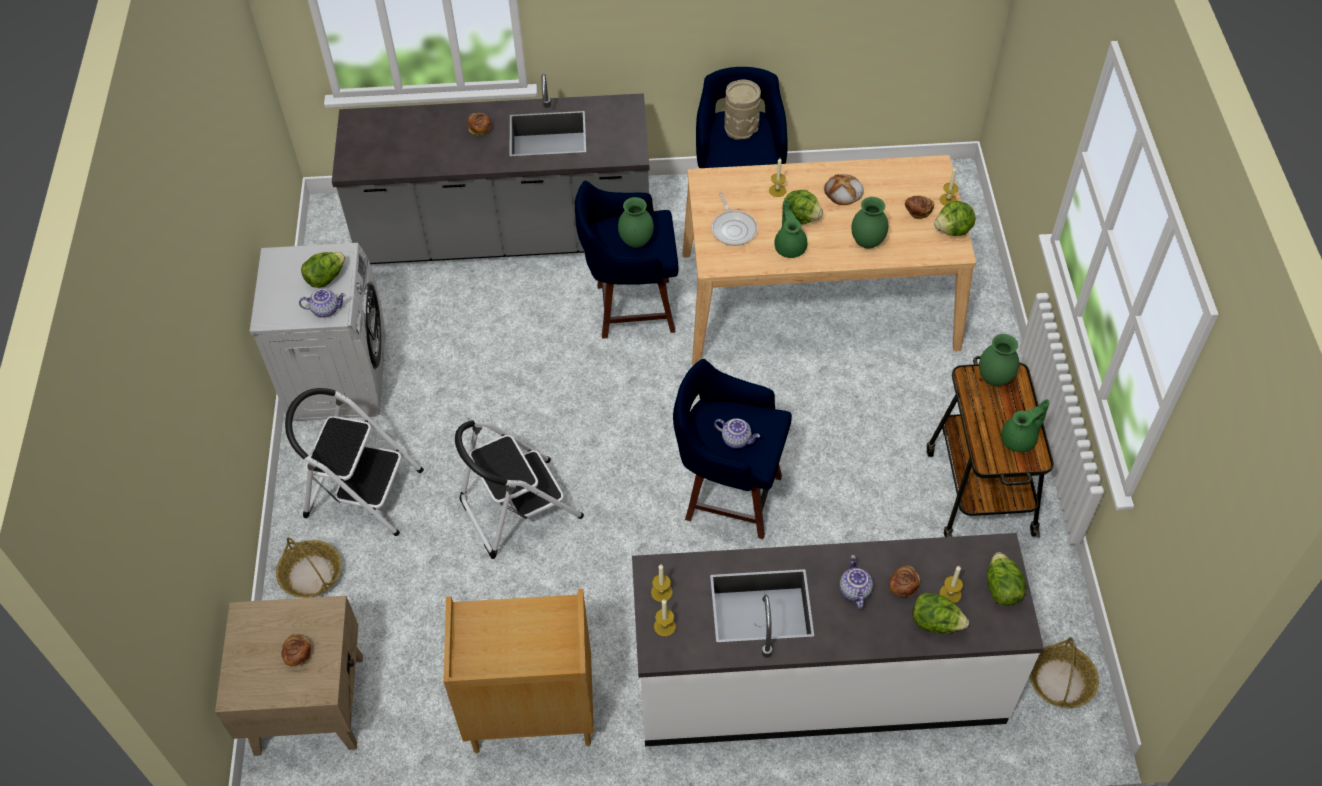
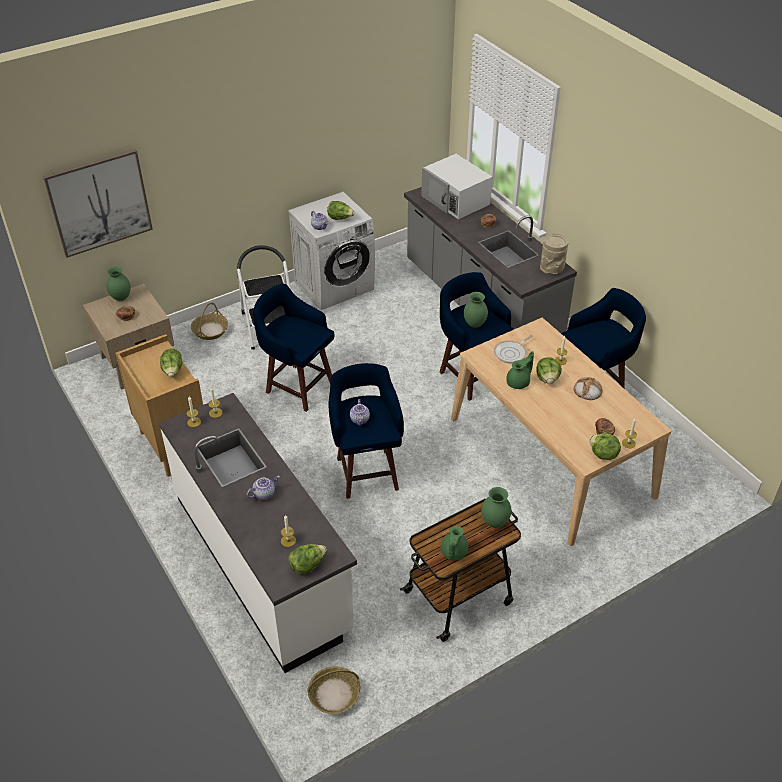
camera: 60 degrees right, 10 degrees down
(162, 546) = (99, 203): none -> picture
(398, 135) = (456, 200): none -> white microwave
(517, 509) = (298, 386): step ladder -> blue stool
(742, 128) = (607, 333): beige vase -> beige vase (552, 269)
(866, 242) = (553, 416): green vase -> green vase (121, 297)
(902, 587) = (280, 516): bread -> none
(935, 623) = (262, 540): lettuce -> lettuce (173, 371)
(1020, 439) = (453, 553): green teapot -> green teapot turned 75 degrees clockwise

